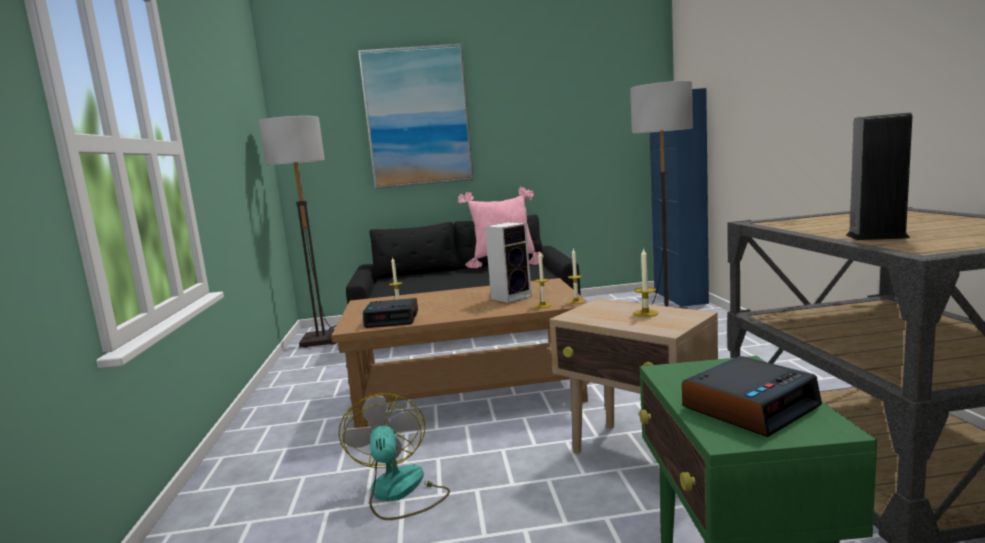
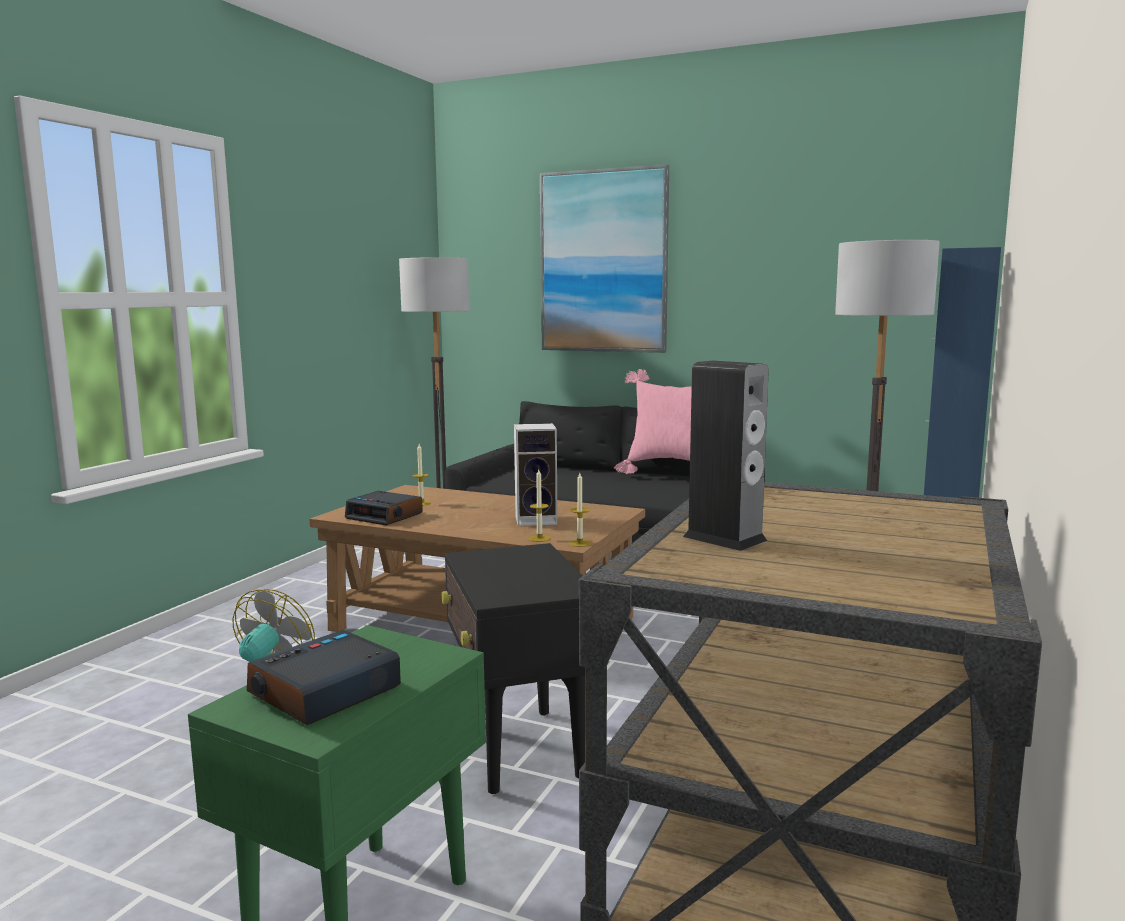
camera: 30 degrees right, 0 degrees up
(637, 453) = (520, 751): beige side table -> black side table
(645, 313) = (535, 574): candle -> none
(749, 406) = (324, 692): alarm clock -> alarm clock turned 135 degrees clockwise

